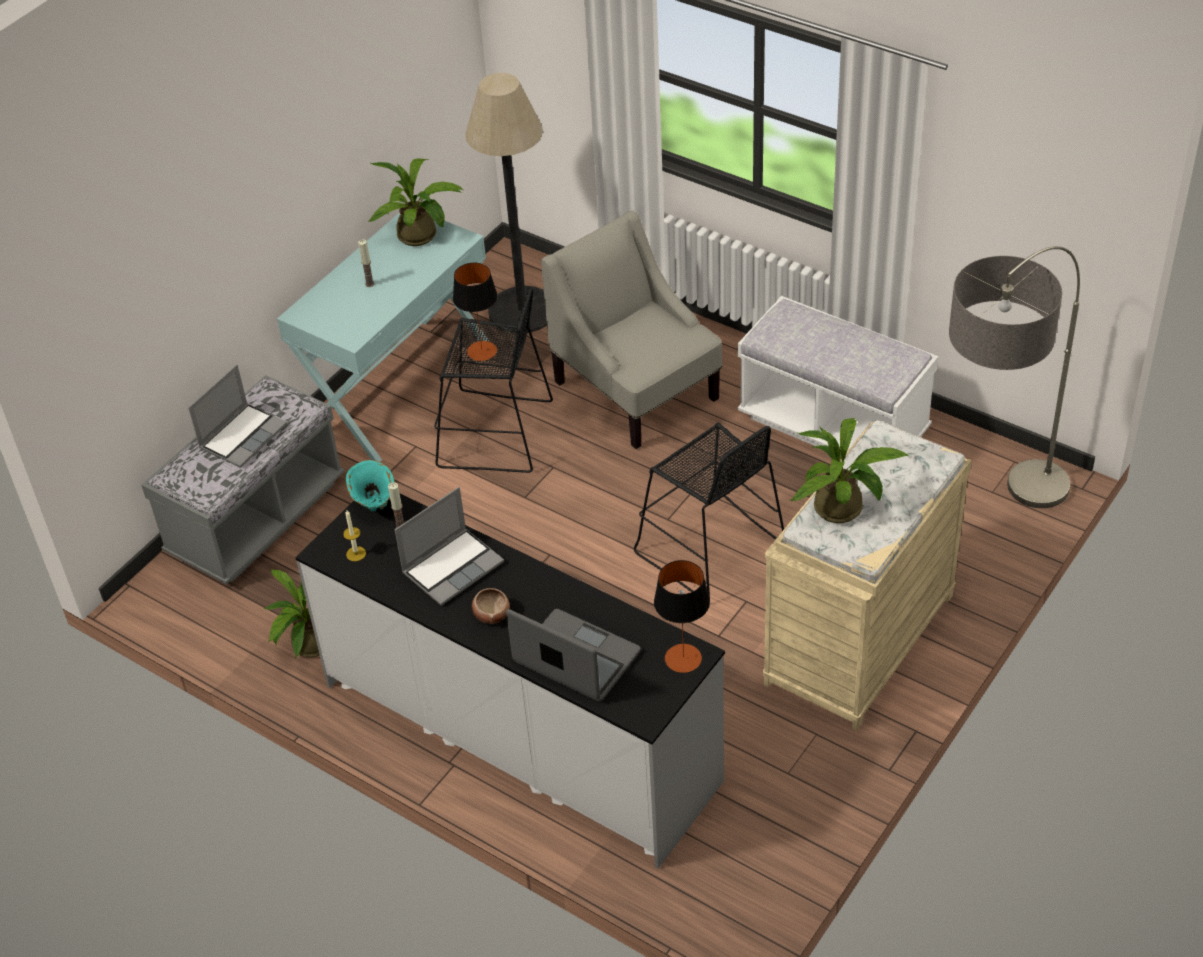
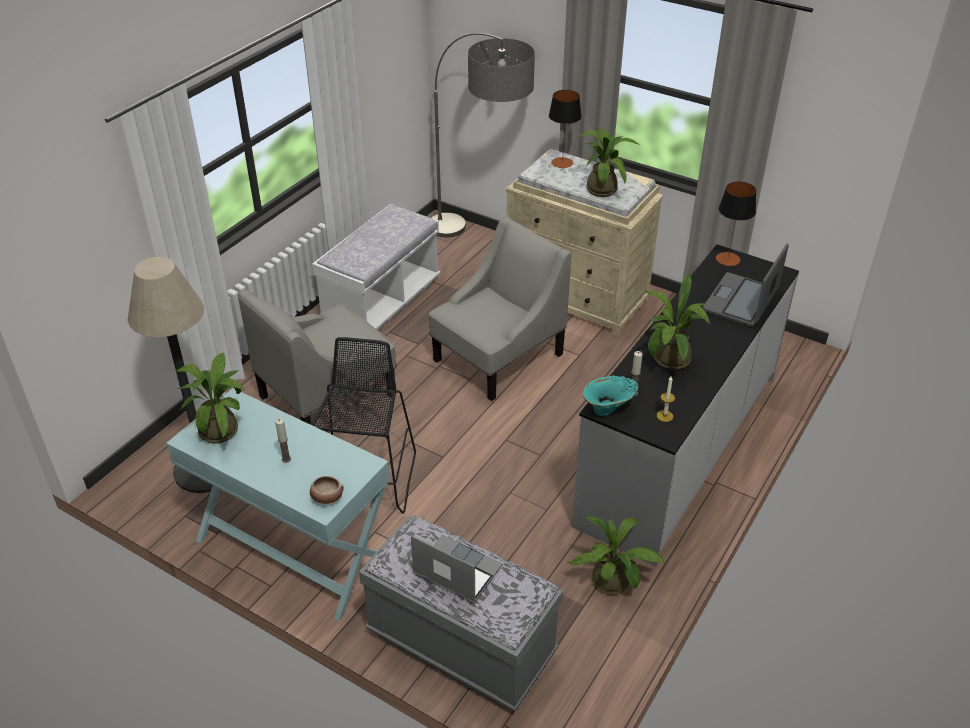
camera: 95 degrees left, 5 degrees down
(453, 567) = (668, 362): laptop -> potted plant
(482, 351) = (359, 409): table lamp -> table lamp (562, 163)
(491, 614) = (710, 340): bowl -> bowl (326, 497)
(709, 547) = (498, 358): black stool -> grey armchair

